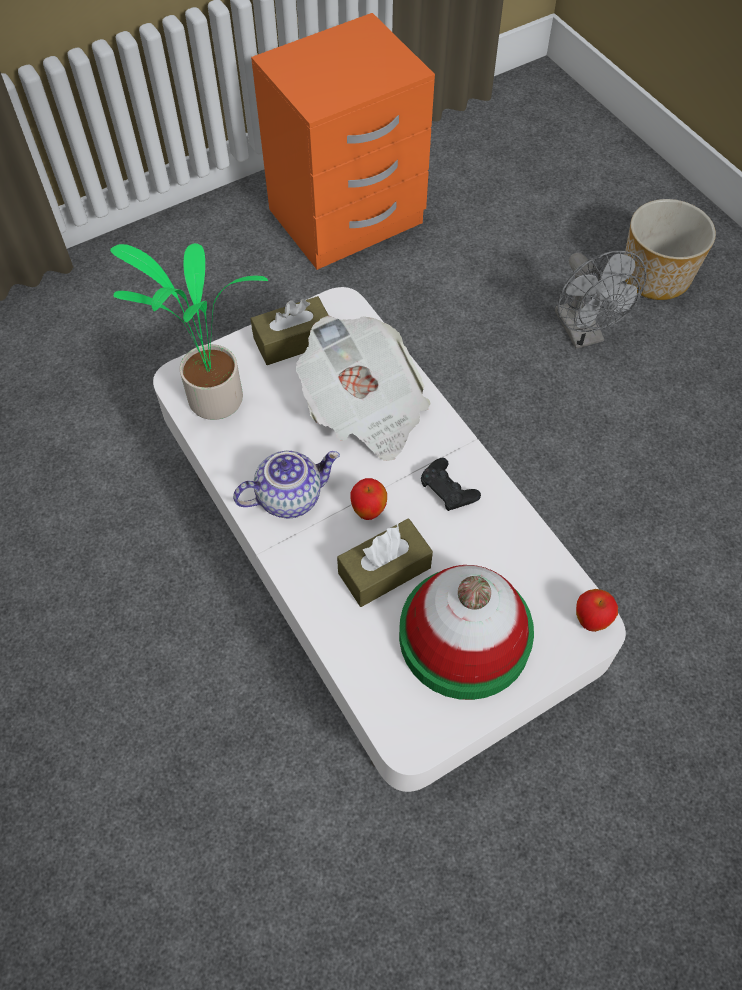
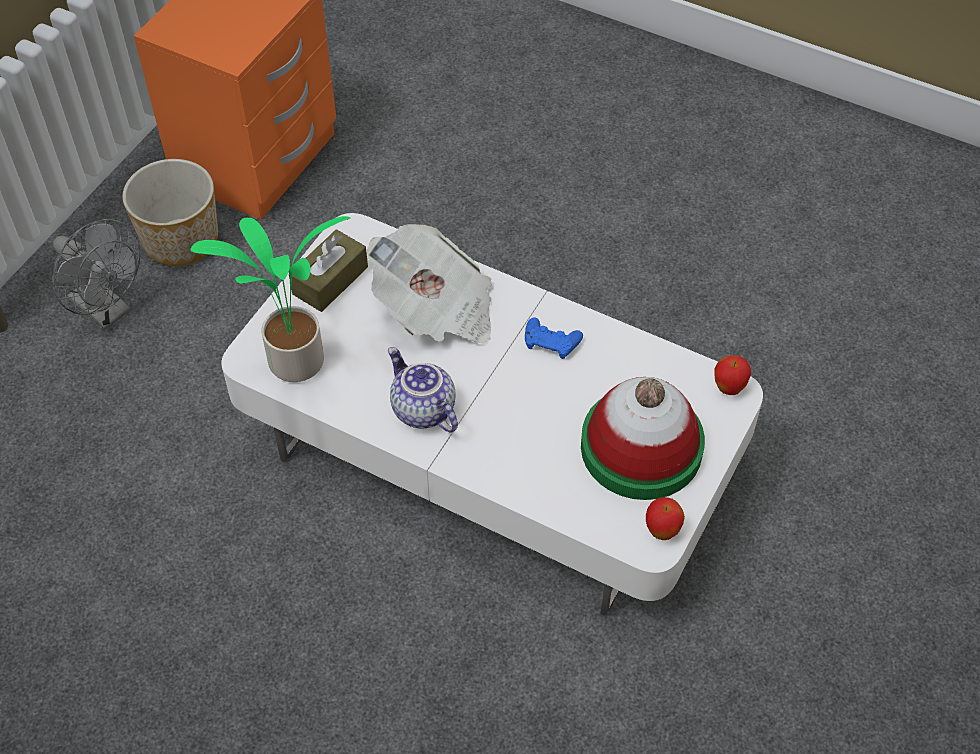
camera: 30 degrees left, 5 degrees down
(289, 496) = (421, 410): teapot -> teapot turned 75 degrees counterclockwise
(368, 511) = (498, 390): apple -> apple (662, 531)
(384, 570) = (543, 430): brown tissue box -> none
(448, 489) = (551, 342): black game controller -> blue game controller
(583, 333) = (547, 174): grey fan -> grey fan (107, 310)
(656, 276) = (578, 96): planter -> planter (182, 239)

